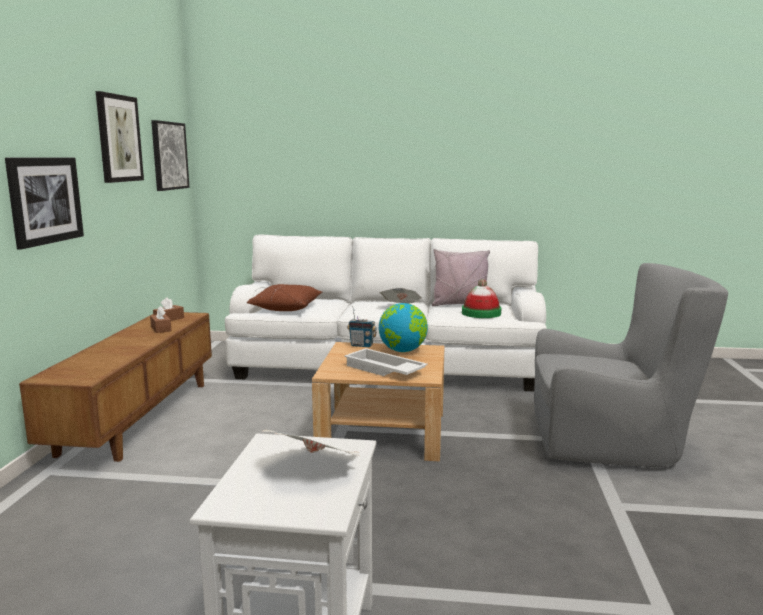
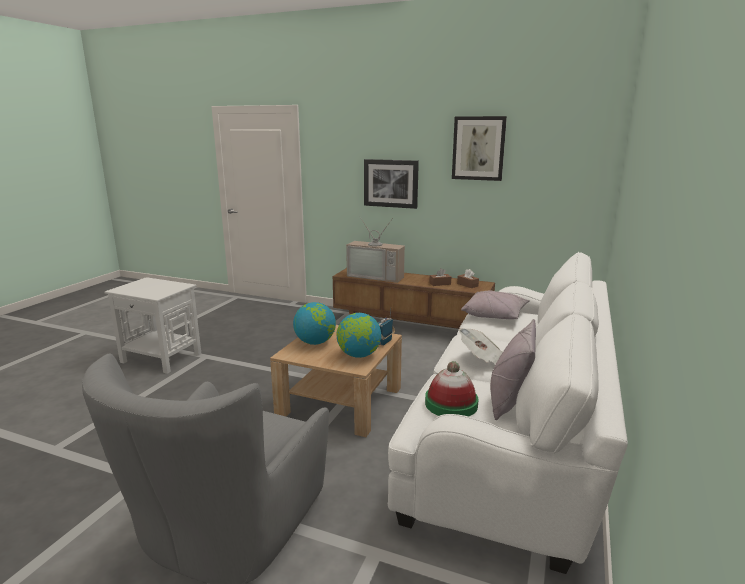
camera: 105 degrees right, 5 degrees up
(106, 358) = (377, 276): none -> television
(169, 156) = (563, 163): picture -> none
(286, 308) = (495, 315): brown pillow -> purple pillow
(316, 468) = (150, 290): newspaper -> none
(383, 370) = (315, 342): white tray -> globe

